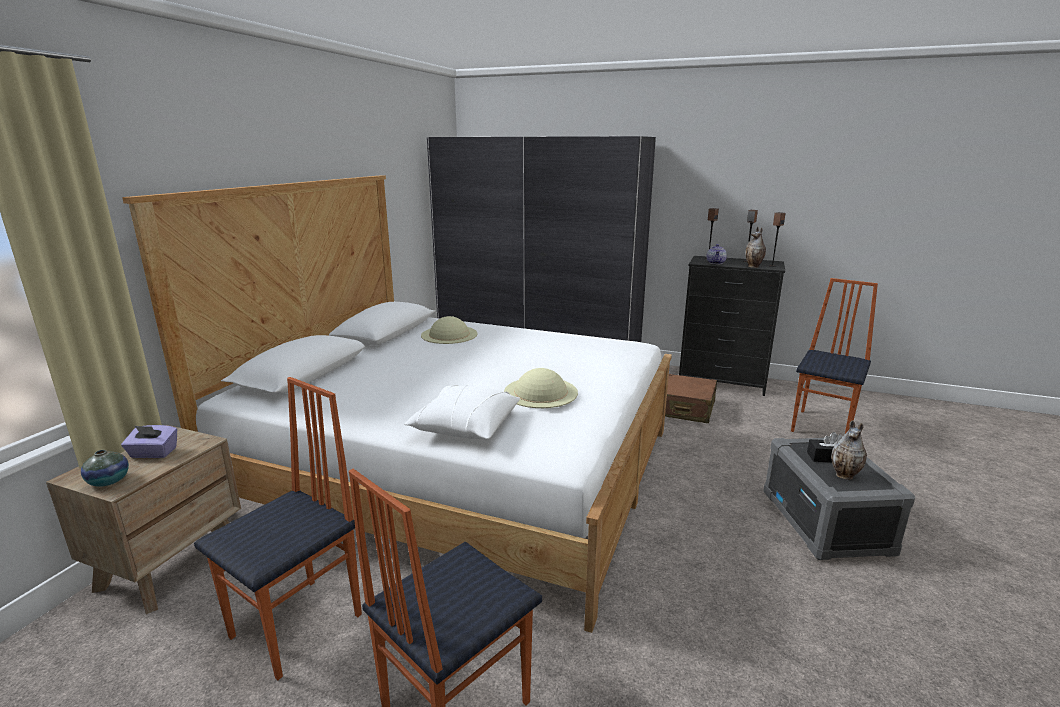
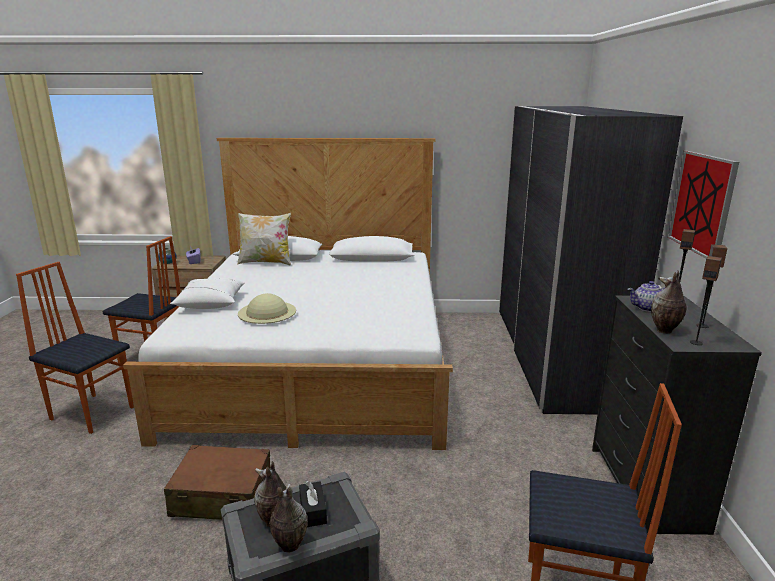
camera: 70 degrees right, 0 degrees up
(317, 384) = (266, 262): none -> pillow
(449, 334) = (379, 272): beige hat -> none
(685, 409) = (518, 461): brown suitcase -> brown suitcase (222, 496)
(692, 193) = (702, 203): none -> picture
(874, 471) = (289, 546): none -> vase

